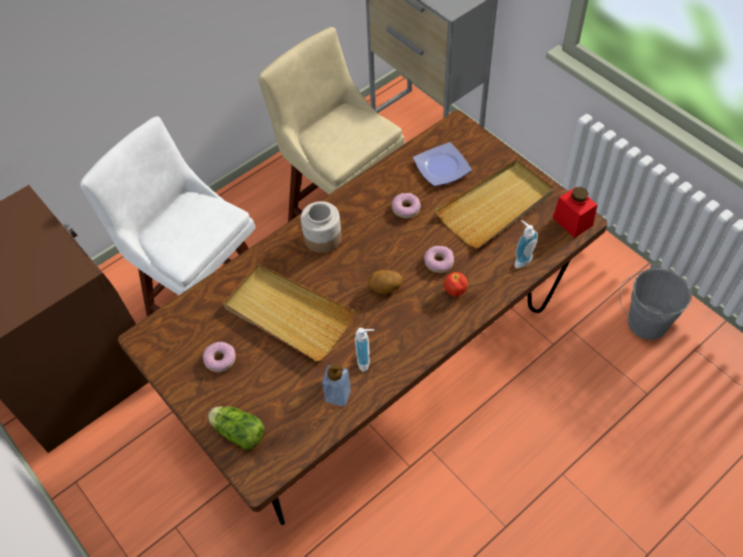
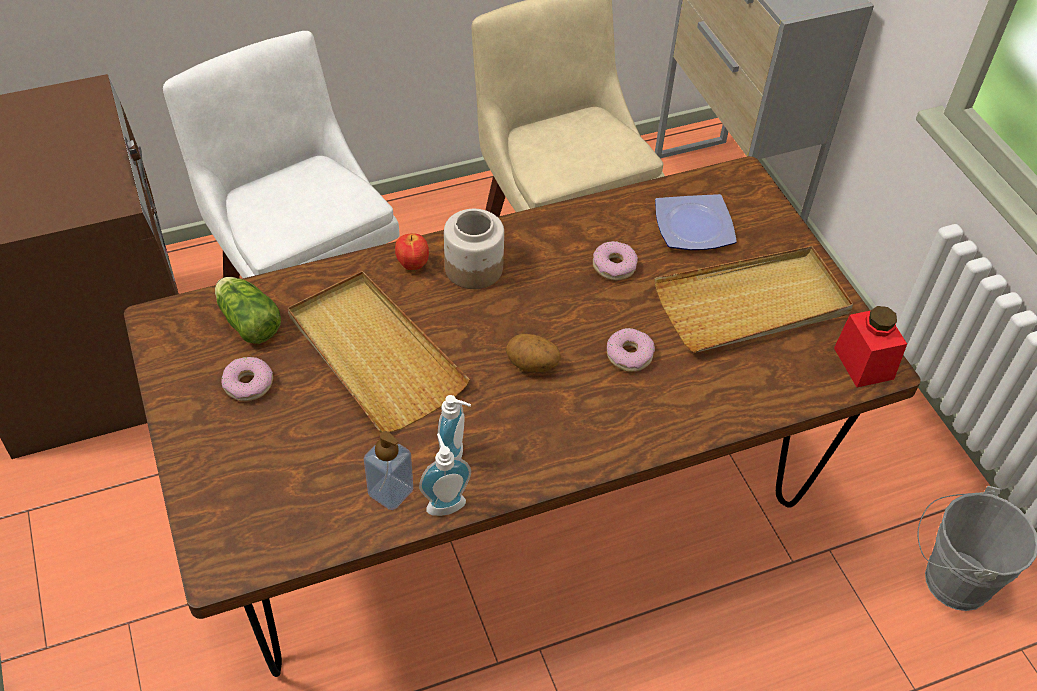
camera: 15 degrees right, 5 degrees down
(237, 431) = (222, 491): lettuce -> lettuce (247, 320)
(454, 291) = (634, 404): apple -> apple (412, 265)
(521, 259) = (758, 392): soap dispenser -> soap dispenser (444, 502)

